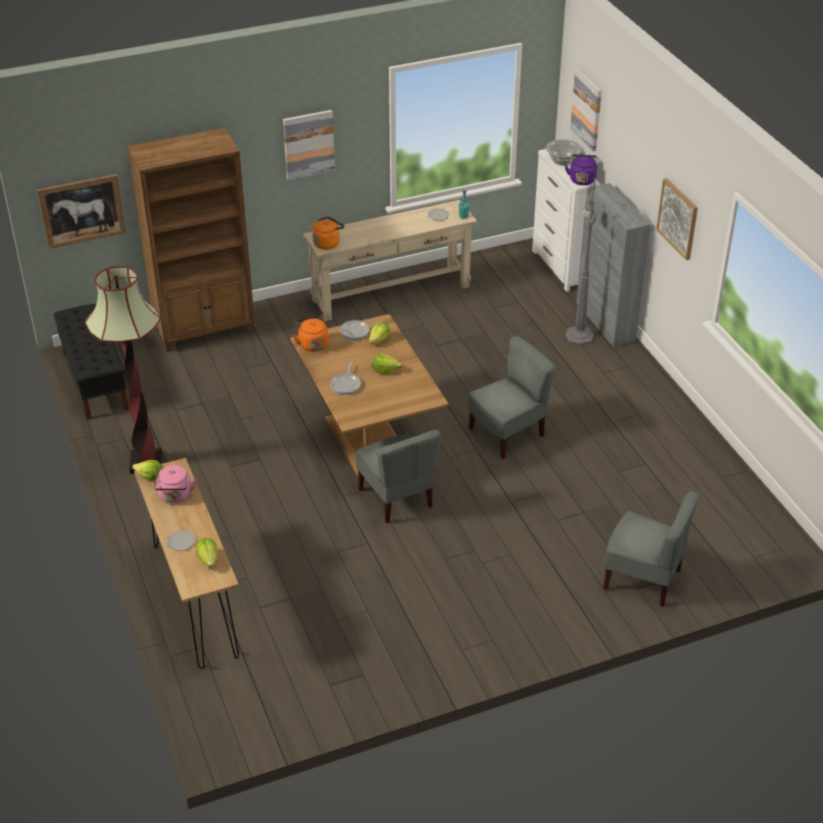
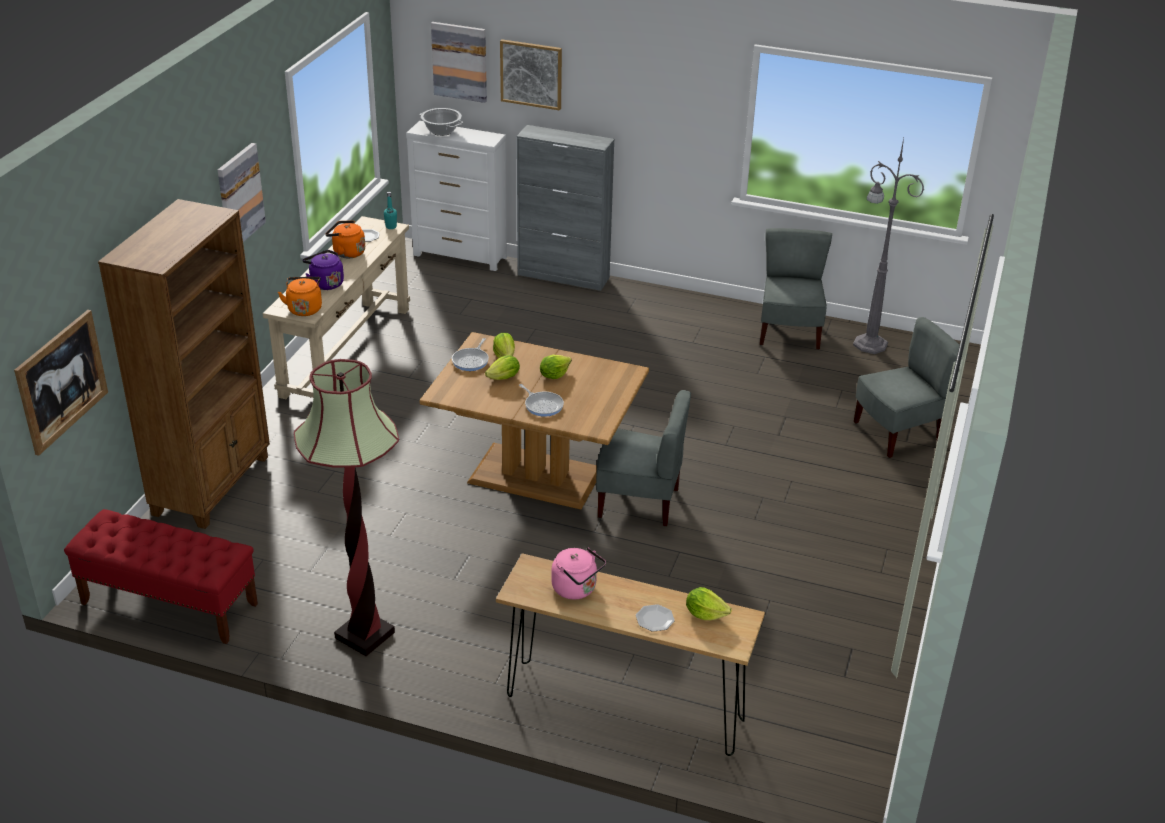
camera: 50 degrees left, 5 degrees down
(95, 380) = (169, 604): black bench -> red bench
(151, 477) = (523, 591): lettuce -> lettuce (504, 378)
(312, 344) = (451, 393): orange kettle -> orange kettle (347, 253)
(507, 433) = (636, 398): grey chair -> grey chair (789, 332)
(579, 335) = (561, 296): grey floor lamp -> grey floor lamp (868, 343)
(582, 179) = (485, 137): purple kettle -> purple kettle (325, 283)
(678, 218) = (659, 113): picture -> picture (531, 74)

